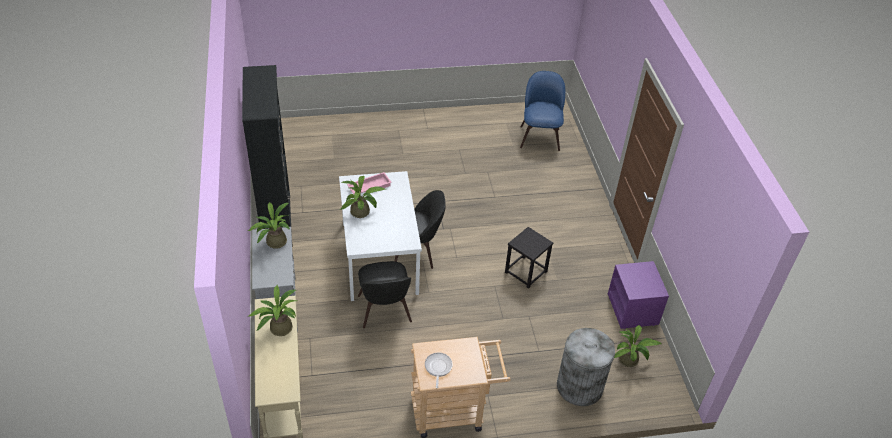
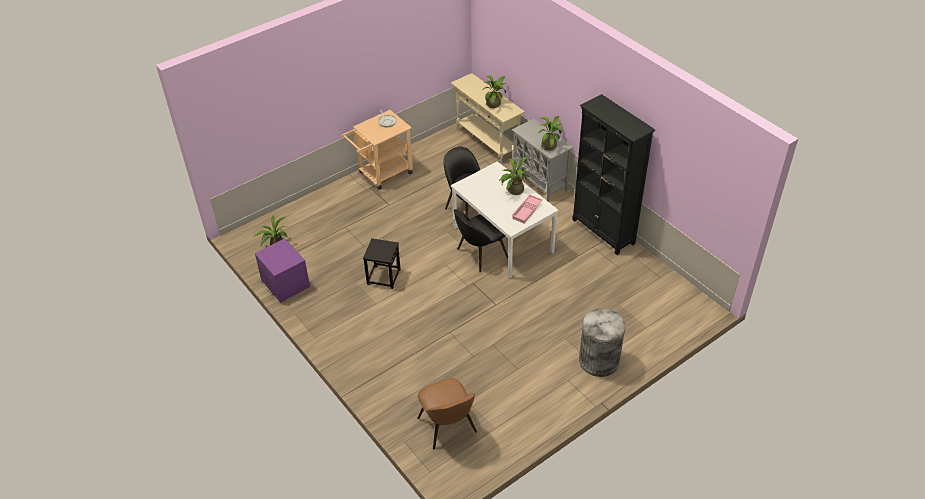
camera: 155 degrees right, 0 degrees up
(539, 136) = (448, 427): blue chair -> brown chair
(580, 386) = (307, 218): grey trash can -> grey trash can (599, 361)

